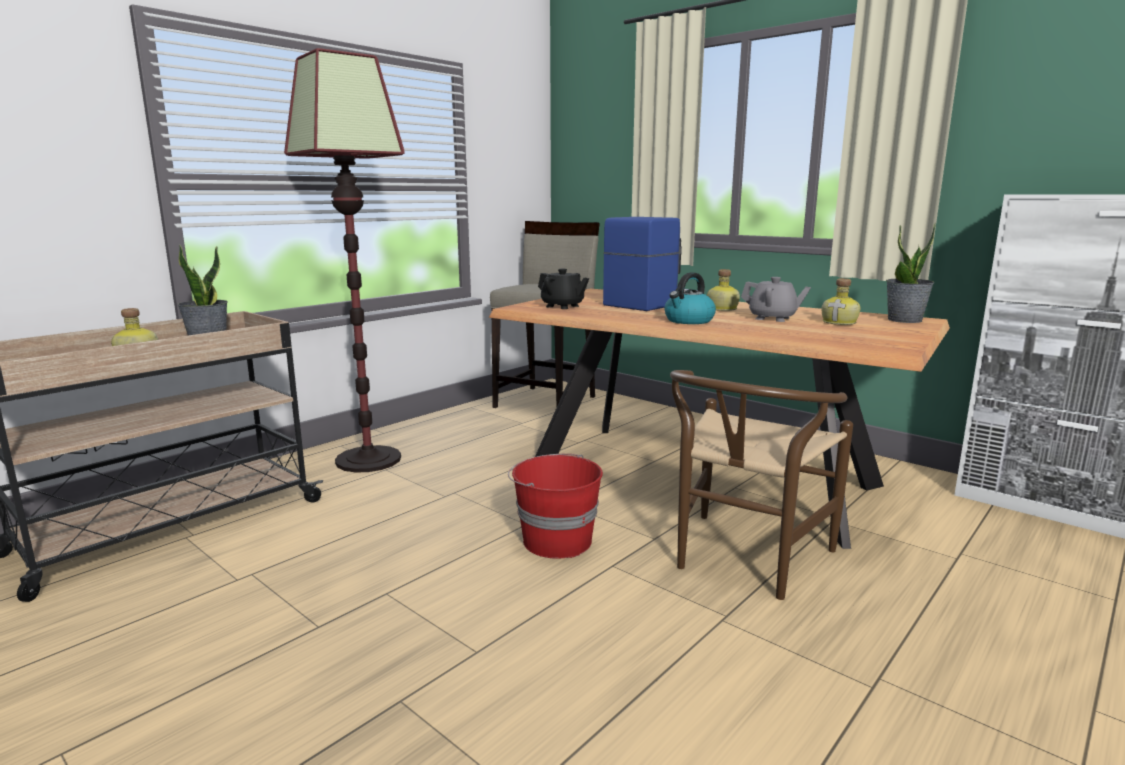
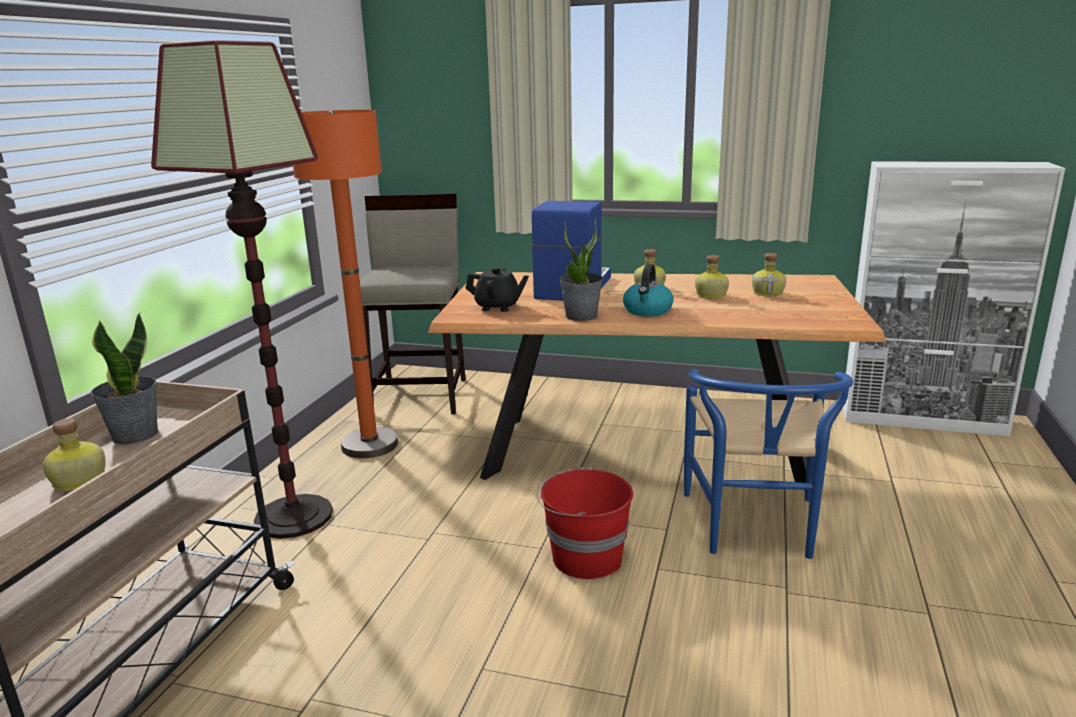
camera: 25 degrees left, 5 degrees up
(472, 426) = (370, 445): none -> orange floor lamp
(743, 561) = (754, 530): brown chair -> blue chair
(772, 318) = (710, 295): grey teapot -> bottle
(904, 320) = (809, 281): potted plant -> potted plant (581, 316)

